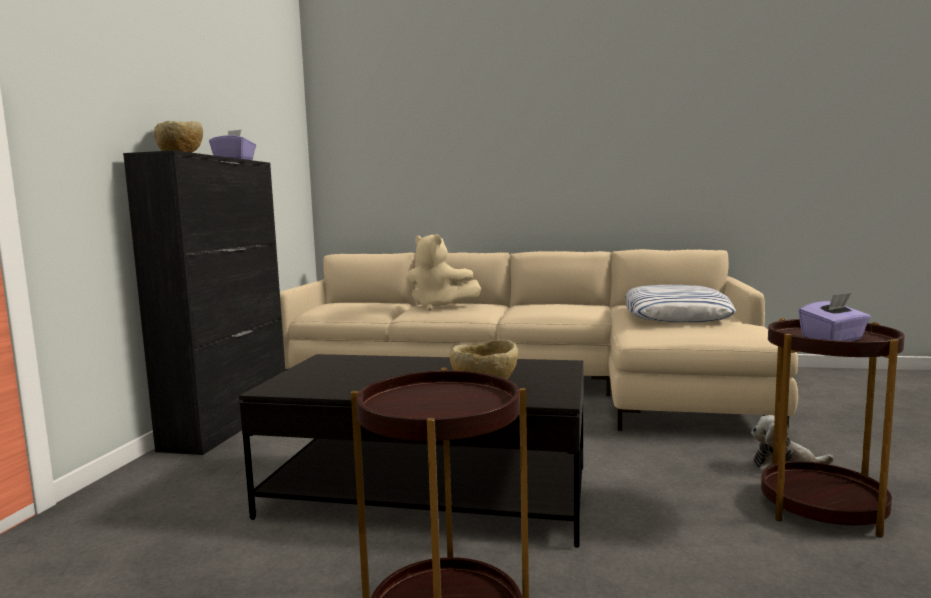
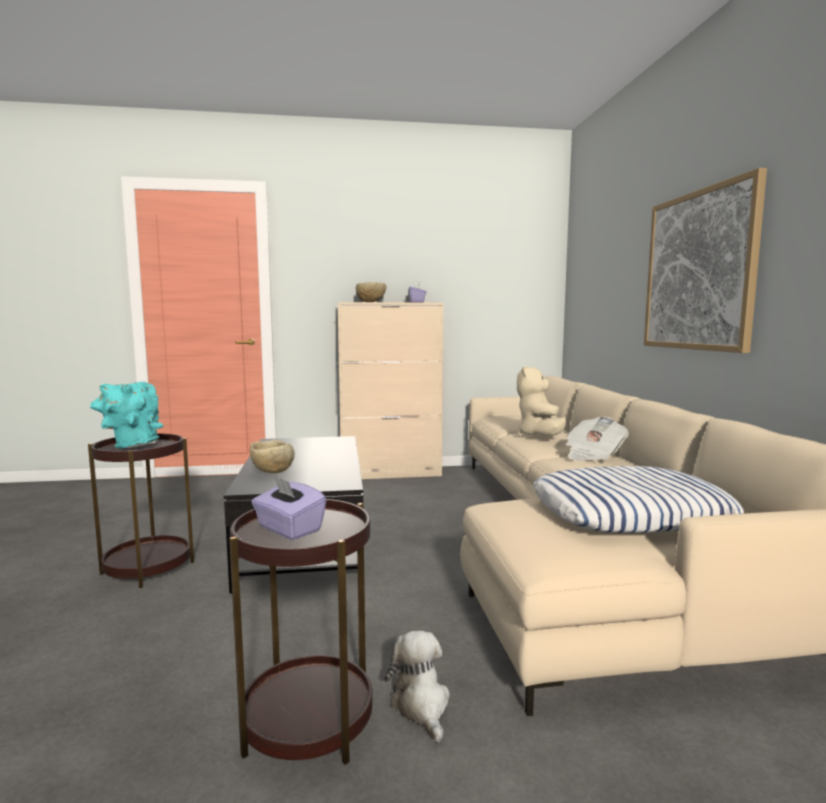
camera: 70 degrees right, 0 degrees up
(229, 423) = (391, 473): black cabinet -> beige cabinet
(424, 408) = (131, 446): none -> turquoise vase
(529, 304) = (593, 455): none -> newspaper
(544, 146) = (698, 271): none -> picture

